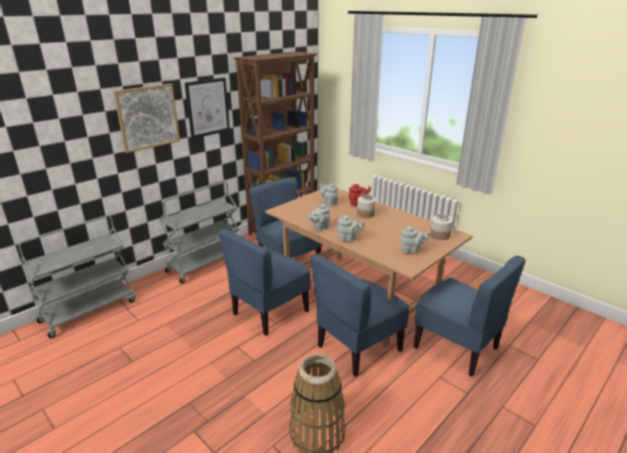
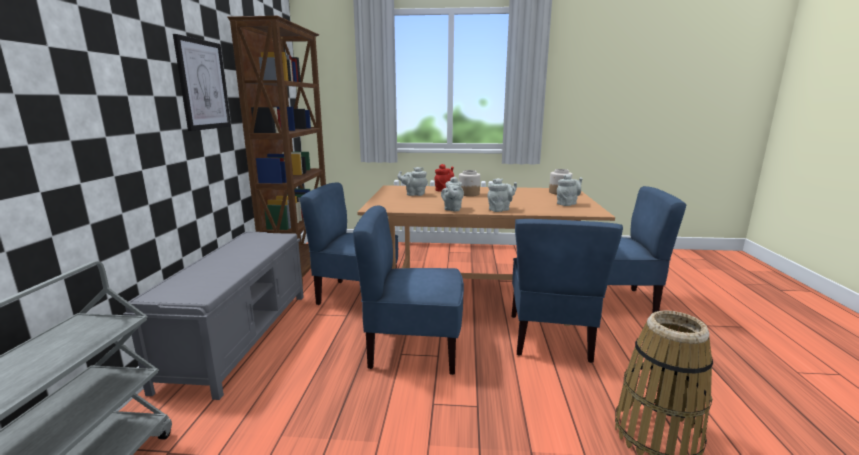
camera: 40 degrees left, 10 degrees down
(147, 117) = (126, 78): picture -> none
(205, 263) = (240, 336): grey cart -> grey bench
(269, 312) = (413, 349): blue chair -> blue chair turned 90 degrees clockwise

